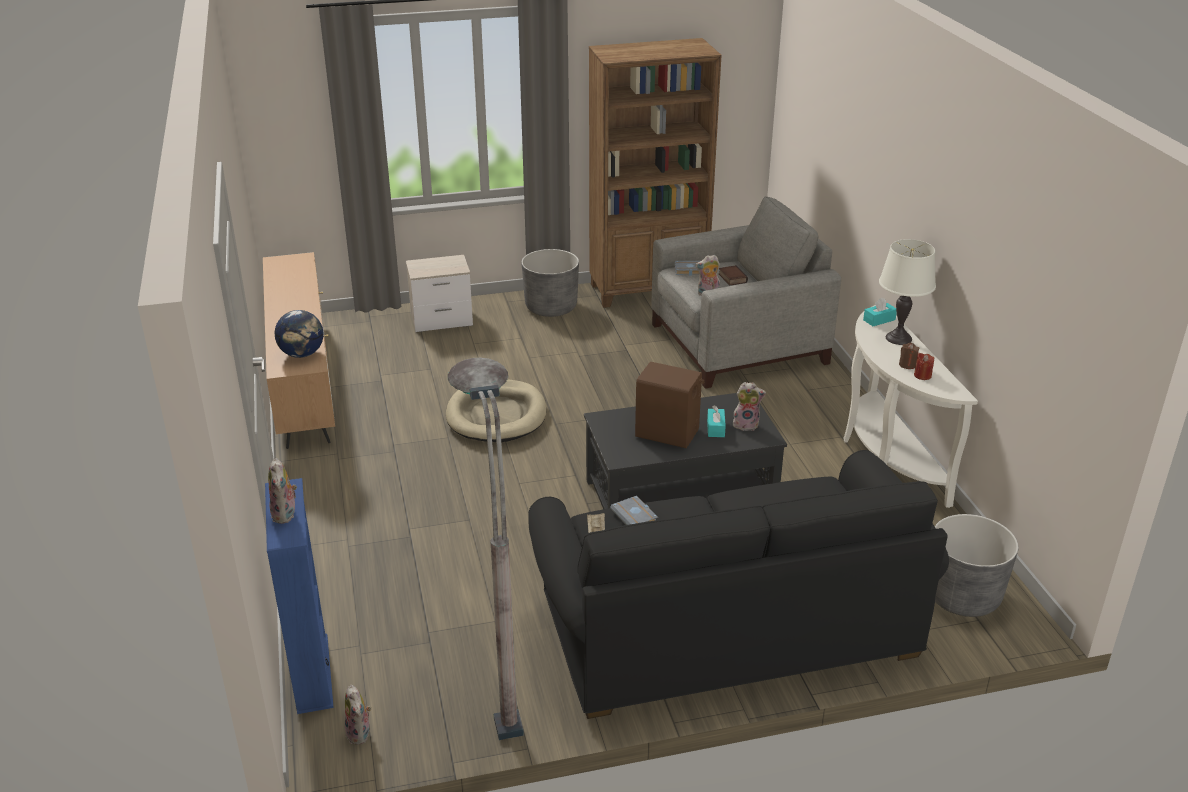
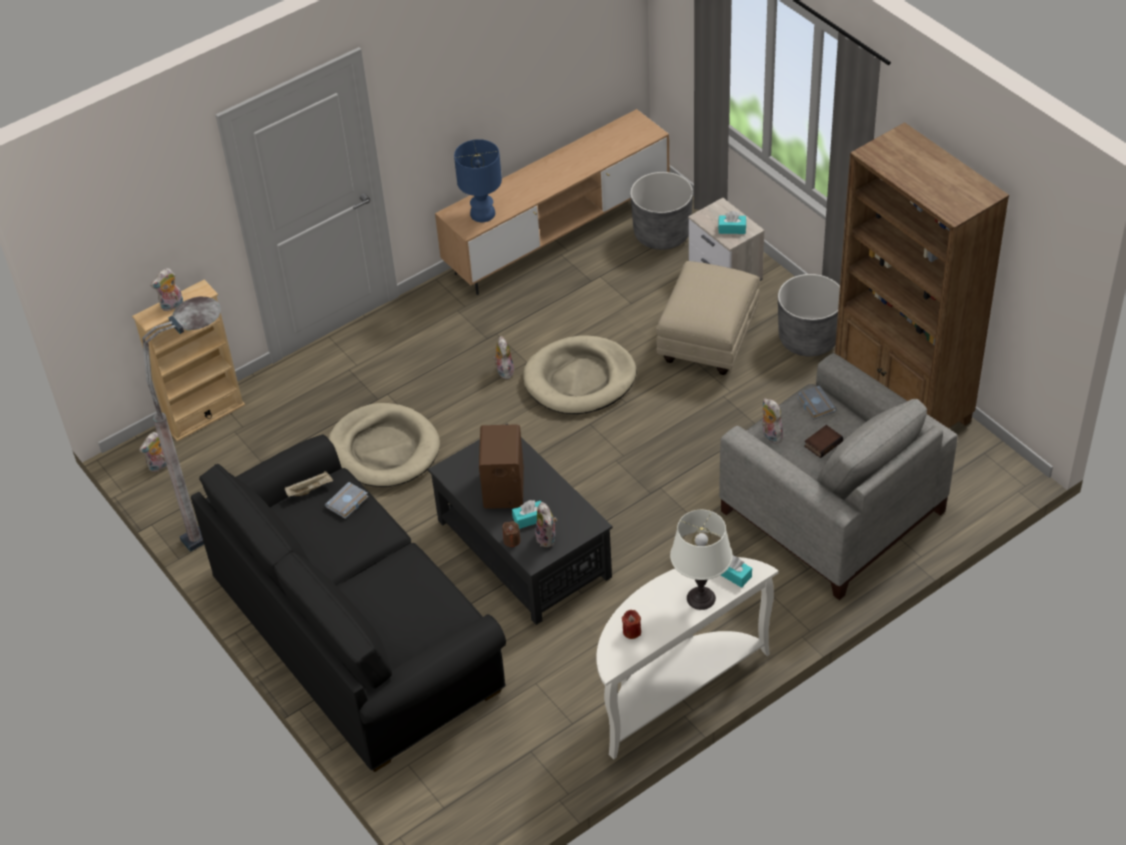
camera: 70 degrees right, 15 degrees up
(302, 354) = (483, 214): globe -> blue table lamp
(312, 673) = (204, 415): blue bookcase -> beige bookcase
(446, 452) = (504, 370): none -> plush toy
(447, 265) = (732, 229): none -> turquoise tissue box
(485, 548) = (384, 449): none -> beige dog bed
(512, 347) = (707, 342): none -> beige ottoman
(907, 365) = (647, 615): brown candle -> brown candle (512, 540)
(963, 596) = (473, 791): grey planter -> grey planter (662, 234)

